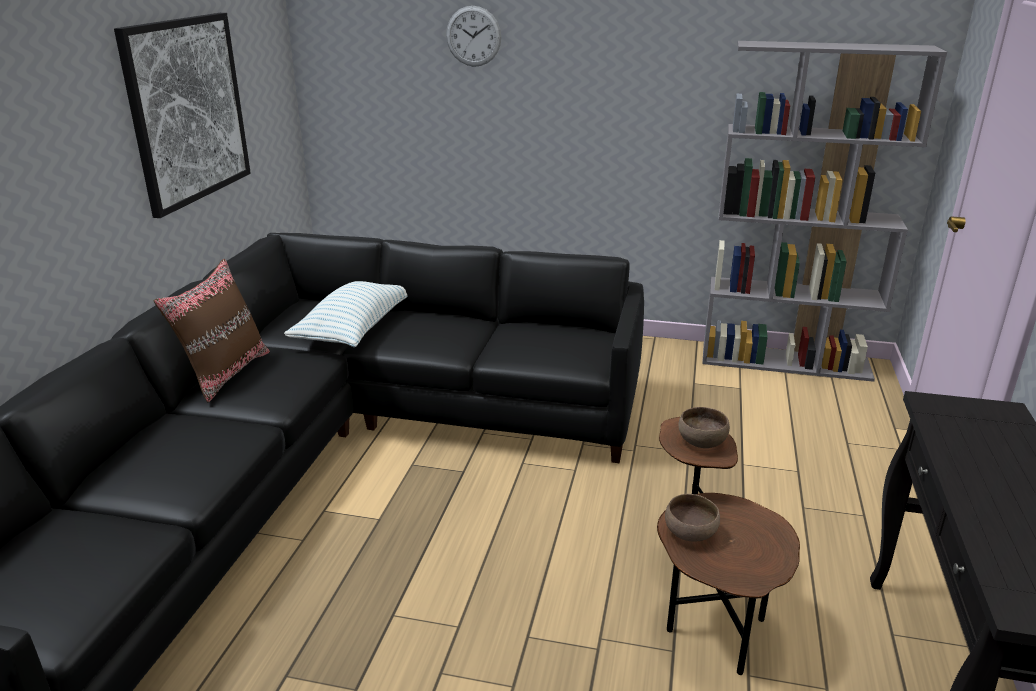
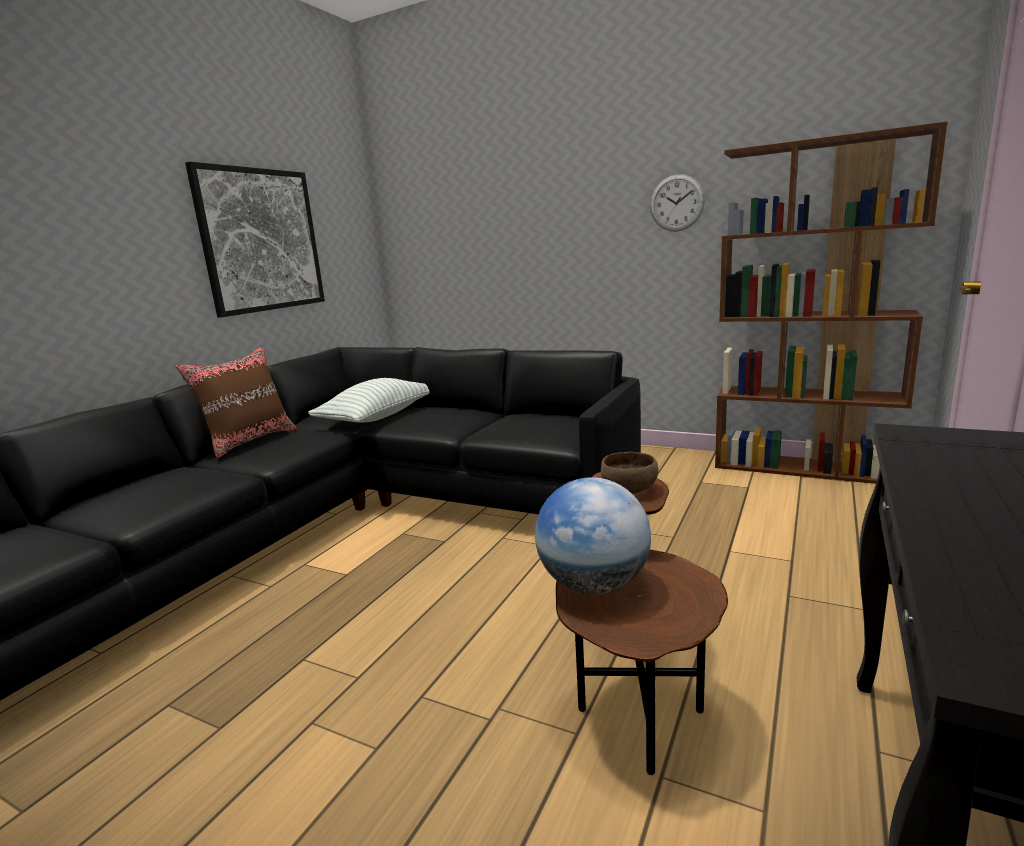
camera: 15 degrees right, 10 degrees down
(473, 36) = (506, 186): wall clock -> wall clock (676, 203)
(691, 534) = (594, 585): brown bowl -> globe
(786, 361) = (804, 468): grey bookcase -> brown bookcase

